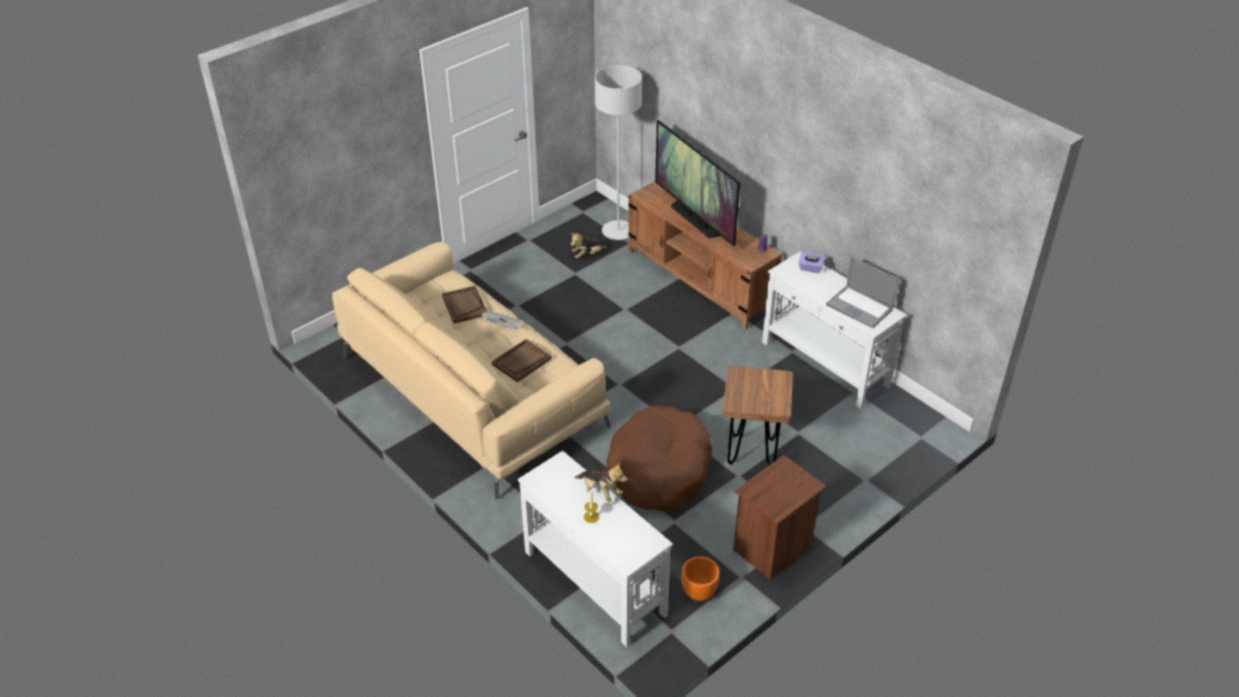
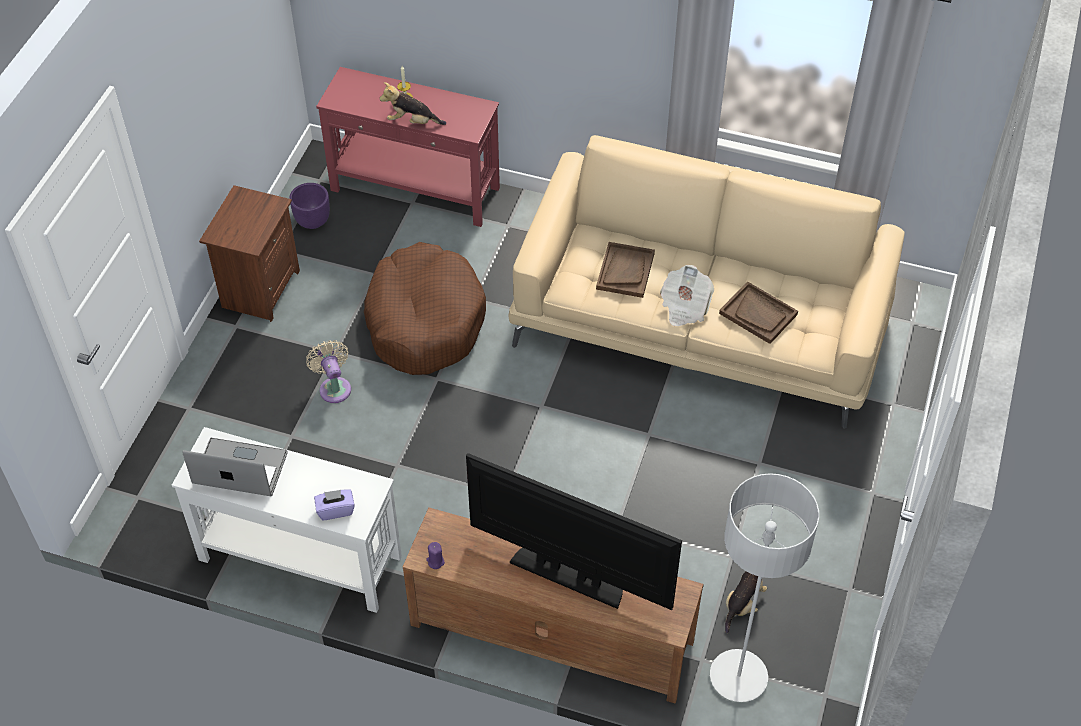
camera: 150 degrees right, 10 degrees up
(594, 582) = (415, 190): white console table -> red console table
(698, 592) = (313, 220): orange planter -> purple planter
(752, 452) = (334, 387): brown stool -> beige fan

